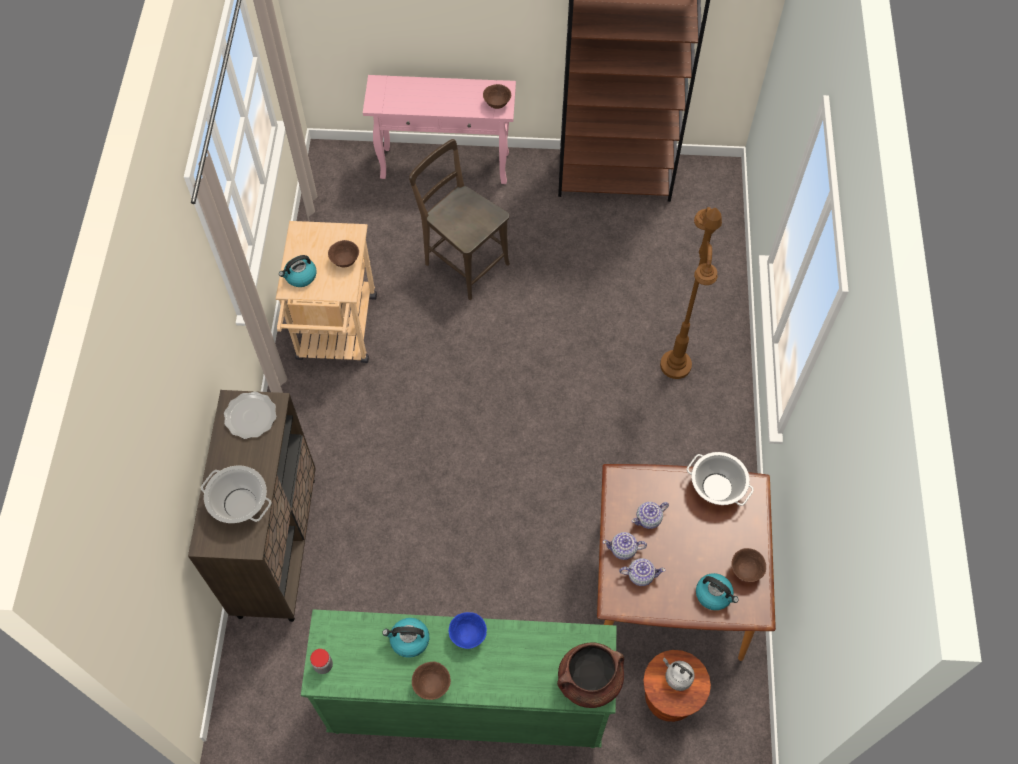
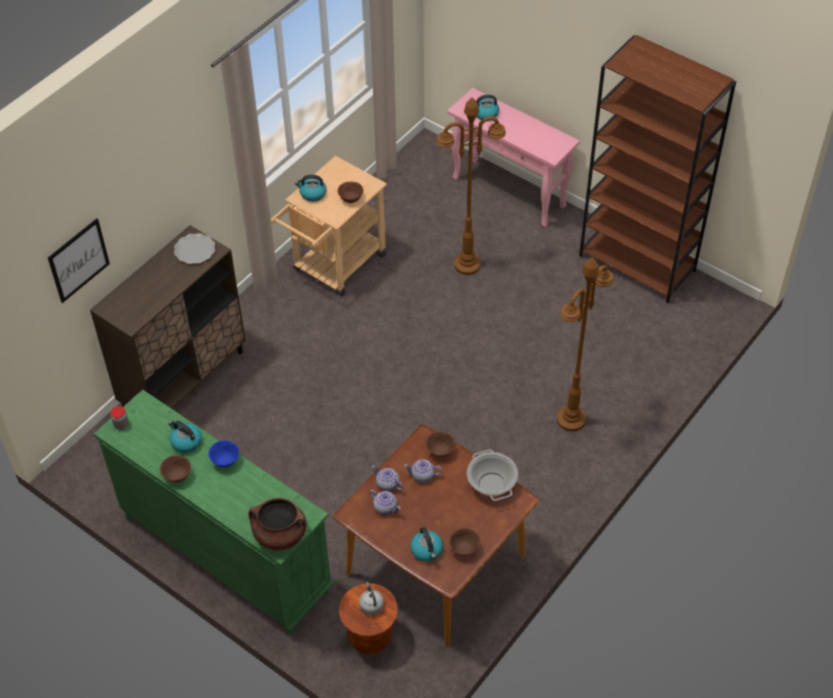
camera: 35 degrees right, 10 degrees down
(161, 516) = (78, 260): none -> picture
(239, 503) = (145, 297): cooking pot -> none
(403, 97) = (485, 114): none -> kettle
(463, 261) = (467, 264): brown chair -> brown floor lamp
(497, 104) = (551, 149): brown bowl -> brown bowl (440, 451)

